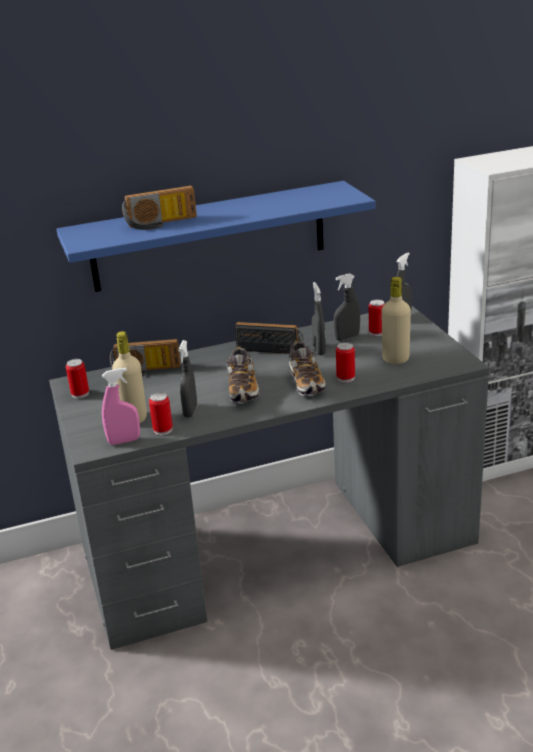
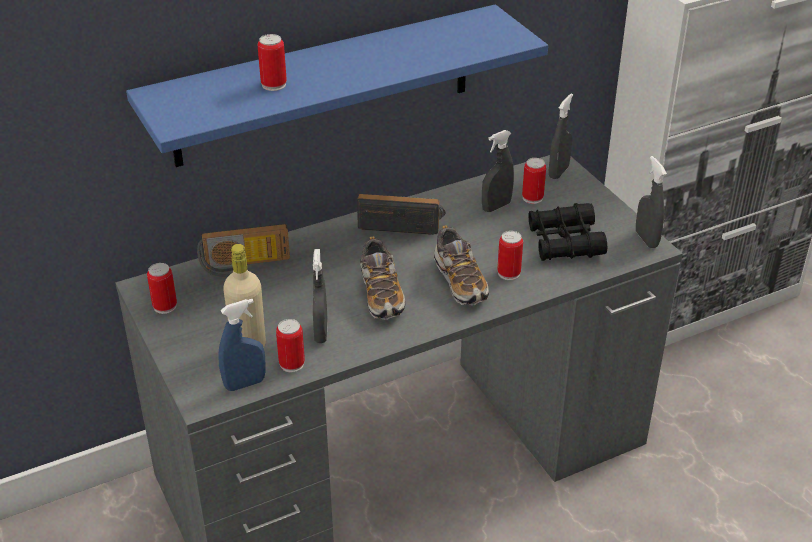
camera: 10 degrees left, 10 degrees up
(124, 441) = (245, 384): pink spray bottle -> blue spray bottle
(161, 224) = (274, 84): radio -> can
(319, 350) = (465, 227): grey spray bottle -> grey spray bottle (646, 239)
(395, 359) = (565, 242): beige bottle -> black binoculars

